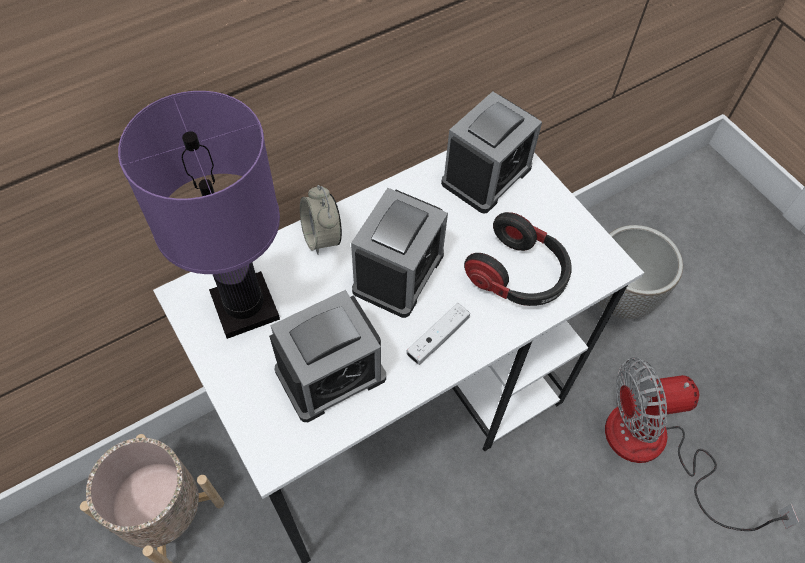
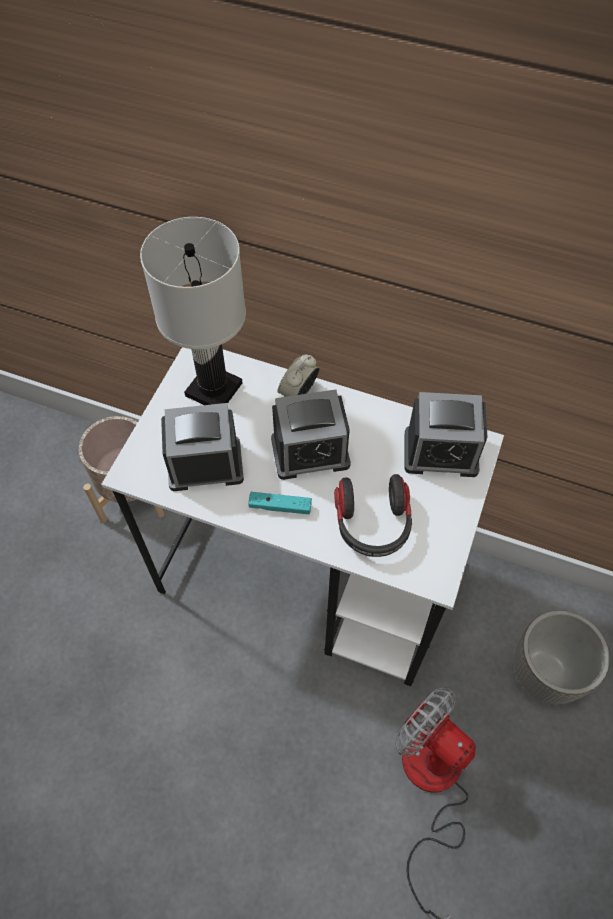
camera: 55 degrees right, 0 degrees up
(245, 305) = (215, 389): purple table lamp -> white table lamp
(330, 374) = (205, 464): alarm clock -> alarm clock turned 150 degrees clockwise
(437, 338) = (280, 506): white game controller -> turquoise game controller

